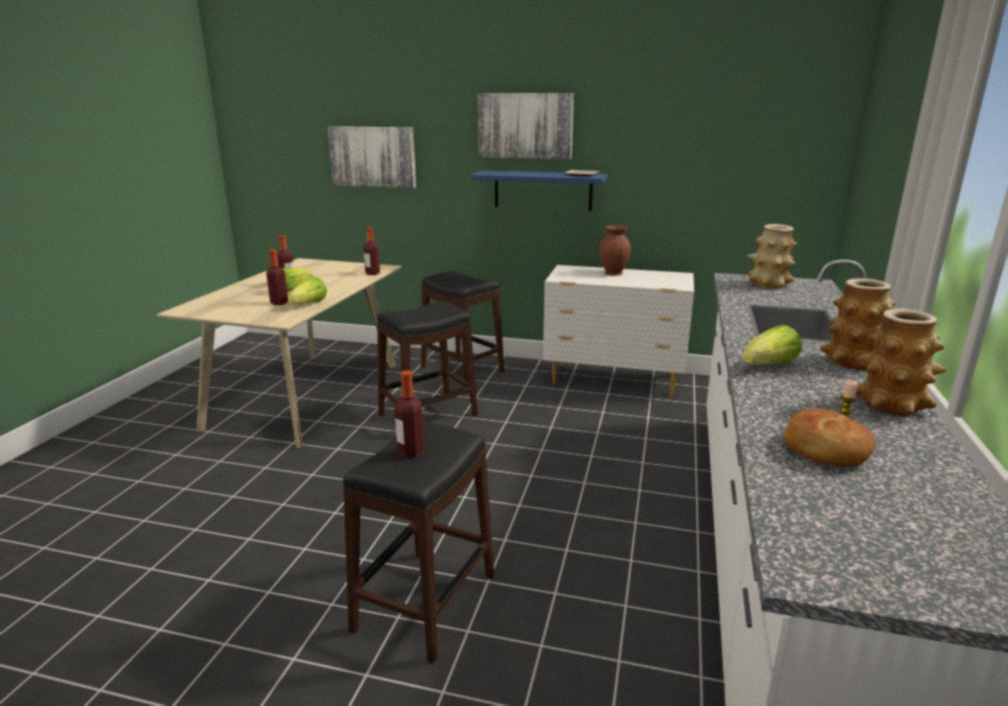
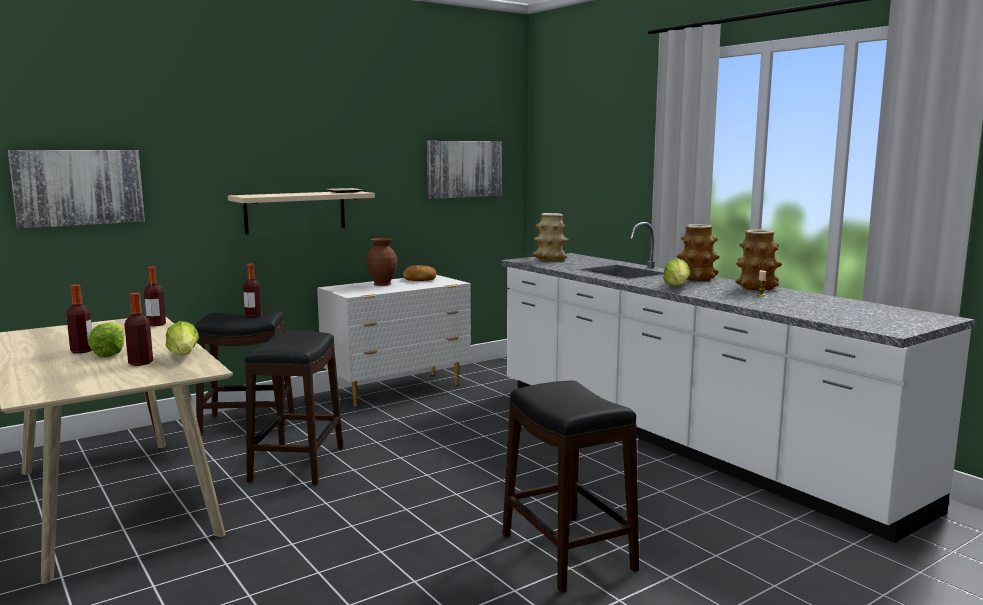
camera: 50 degrees left, 10 degrees down
(410, 452) = (567, 399): bottle -> bottle (253, 315)
(525, 125) = (272, 146): picture -> picture (464, 169)
(543, 190) = (295, 212): blue shelf -> beige shelf
(824, 450) = (789, 304): bread -> bread (419, 279)

